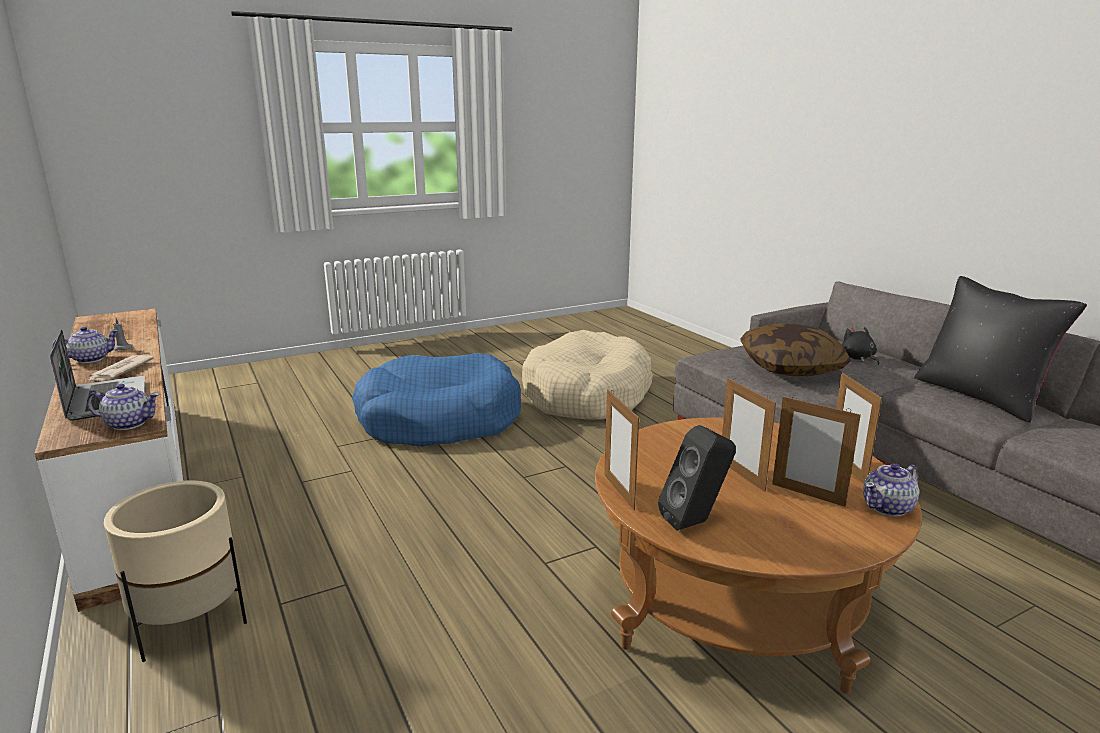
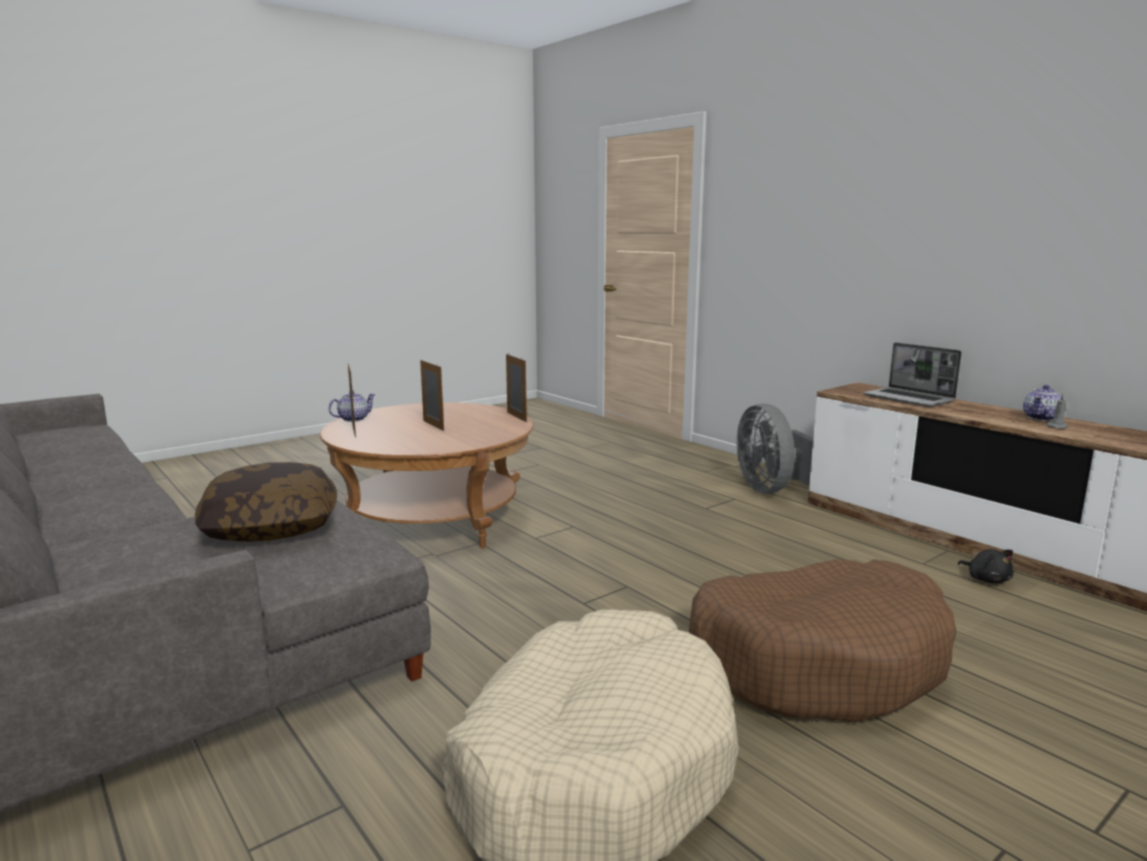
camera: 170 degrees right, 5 degrees down
(120, 371) = (975, 412): newspaper -> none
(128, 423) = (848, 391): teapot -> none
(191, 626) = (770, 489): beige planter -> grey fan
(439, 420) = (816, 661): blue dog bed -> brown dog bed
(695, 522) = (473, 410): black speaker -> none
(808, 495) = (397, 421): picture frame -> none
(858, 358) = (133, 550): black plush toy -> black plush toy (986, 579)
(980, 396) = (82, 504): black pillow -> none

